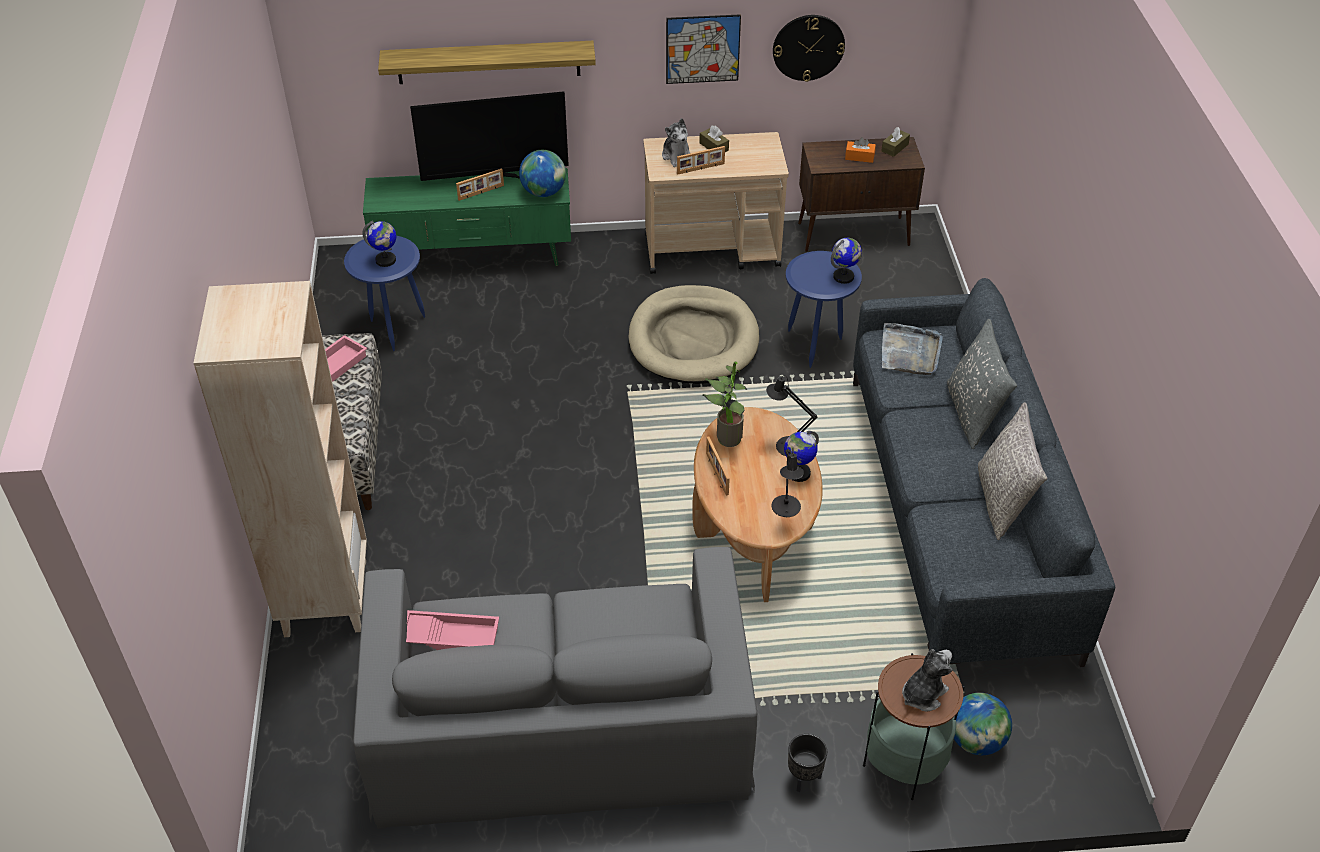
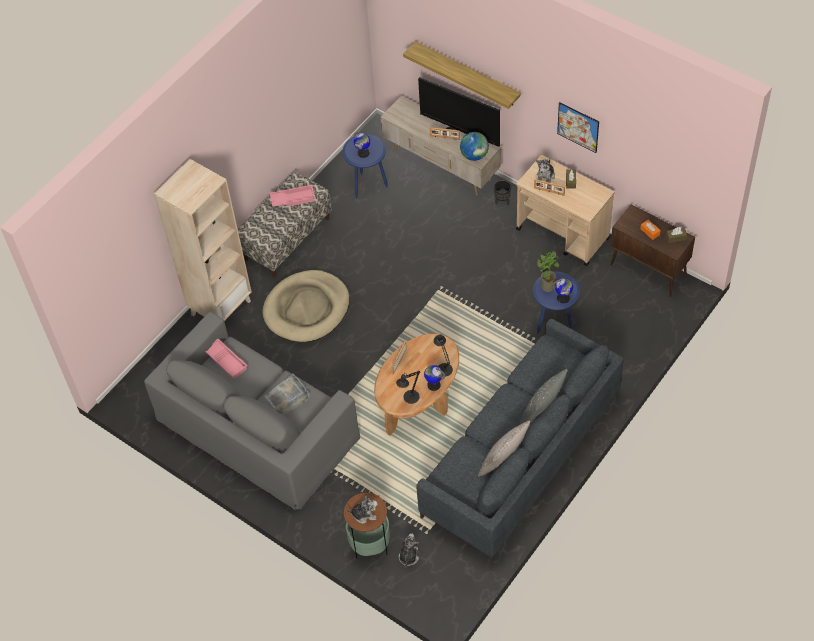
camera: 45 degrees right, 10 degrees up
(474, 259) = (441, 166): green tv stand -> beige tv stand
(693, 340) = (498, 281): beige dog bed -> beige dog bed (307, 309)
(725, 438) = (421, 346): potted plant -> potted plant (546, 285)
(803, 778) = (324, 518): black planter -> black planter (502, 201)
(808, 47) = (636, 157): wall clock -> none
(910, 352) = (550, 359): grey tray -> grey tray (288, 397)
(976, 741) = (408, 556): globe -> plush toy

